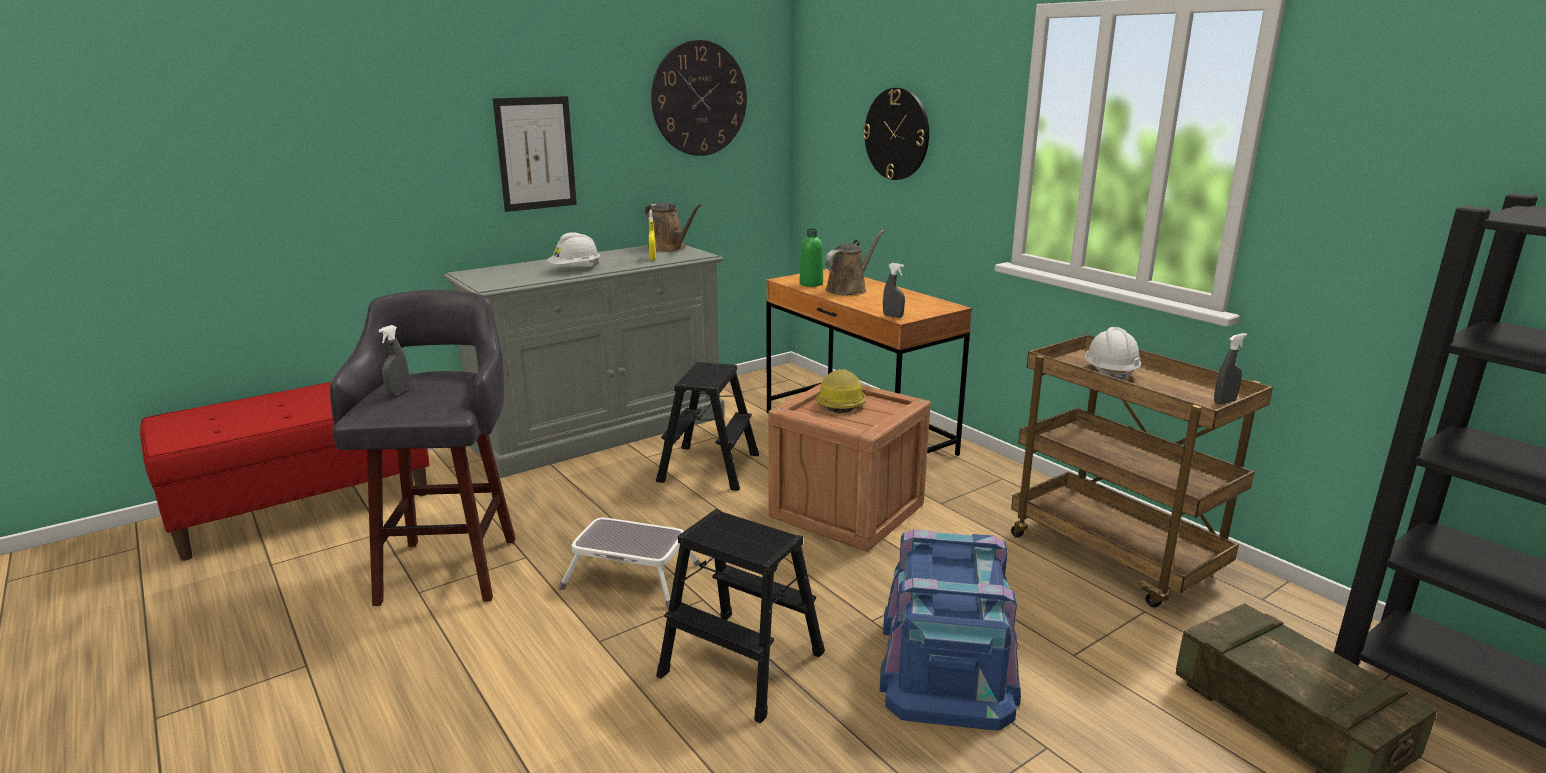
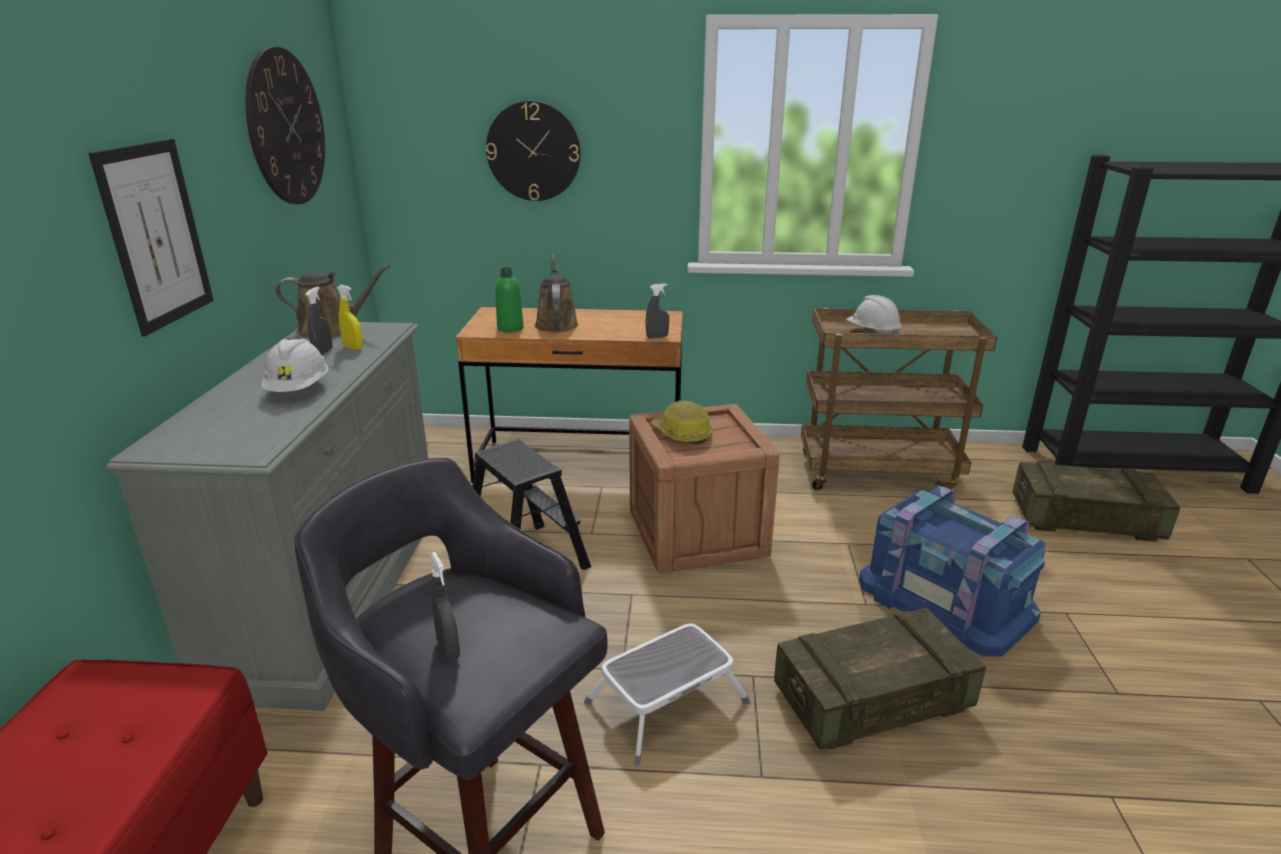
camera: 50 degrees left, 5 degrees up
(743, 663) = (872, 699): black step ladder -> crate
(1224, 402) = (958, 330): grey spray bottle -> grey spray bottle (323, 352)

